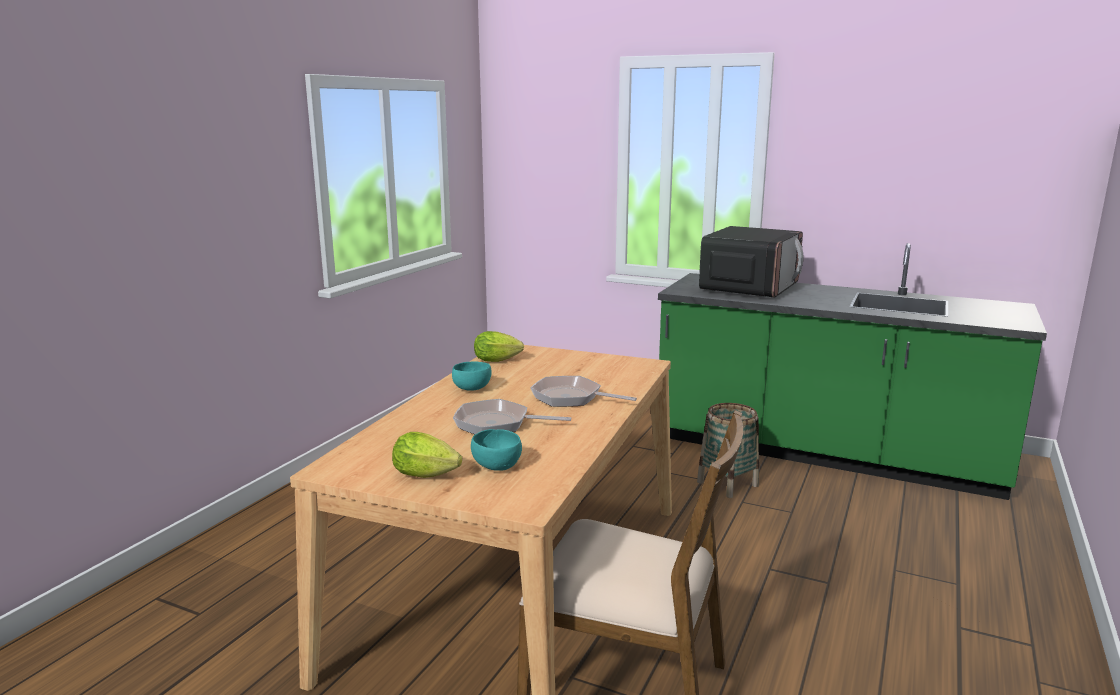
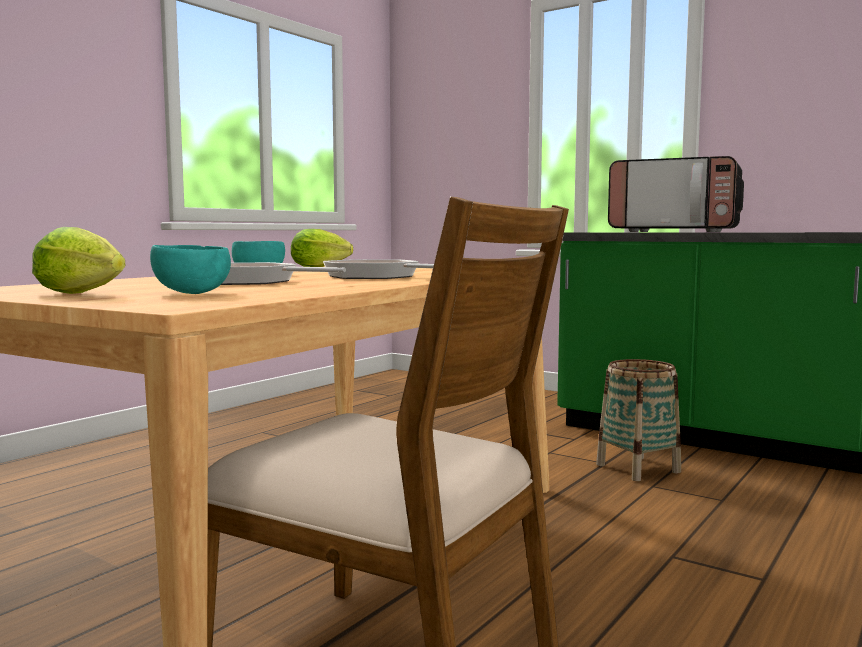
camera: 10 degrees right, 10 degrees down
(750, 287) = (676, 232): microwave -> microwave turned 75 degrees clockwise

